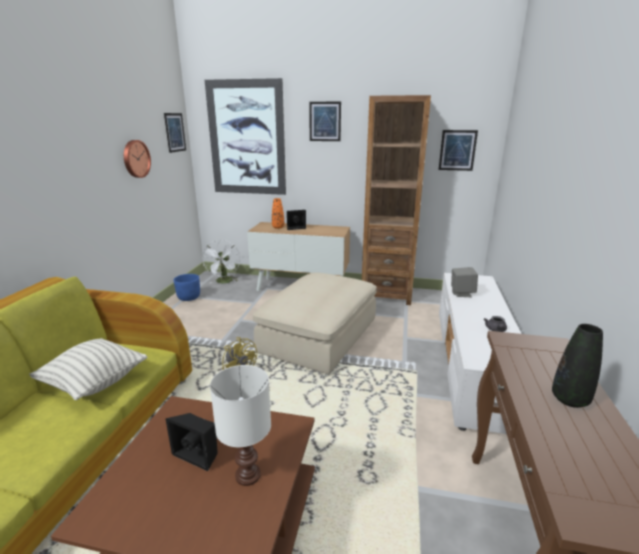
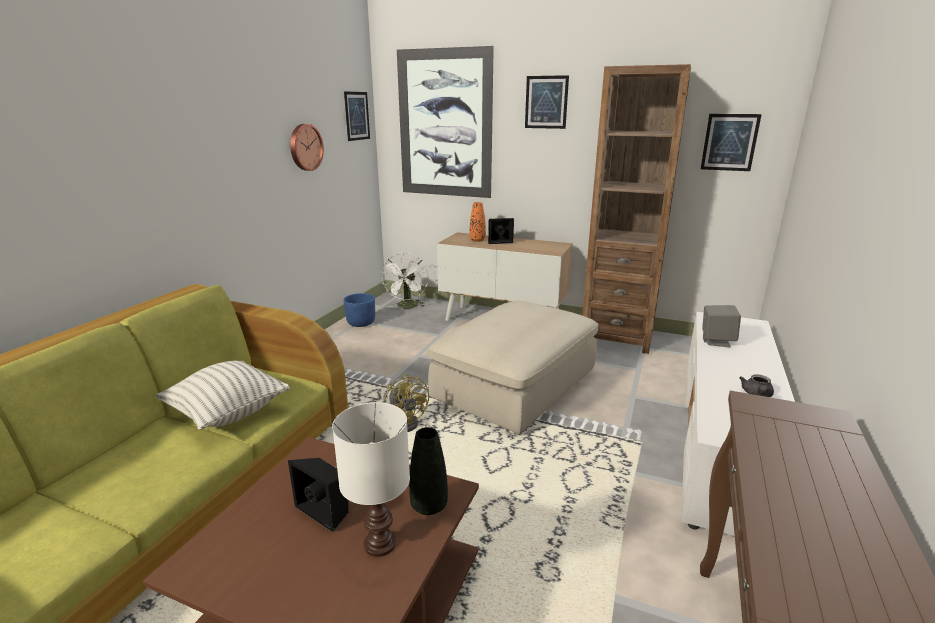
camera: 10 degrees right, 0 degrees up
(569, 399) = (830, 496): black vase -> black vase (429, 506)

